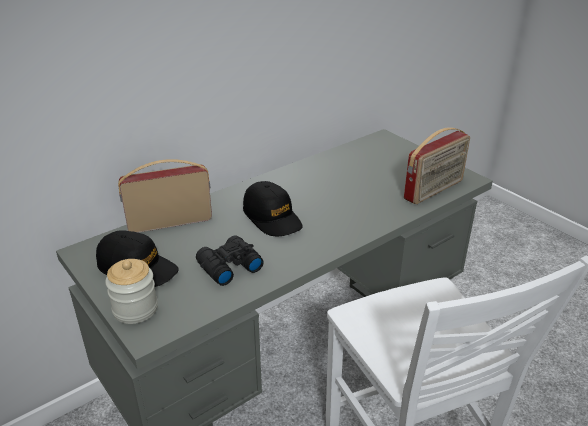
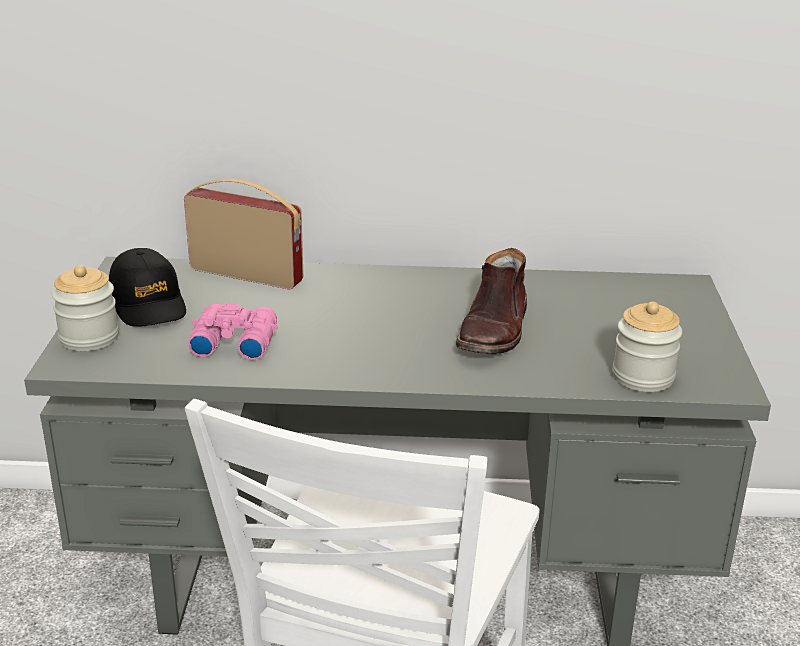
camera: 40 degrees right, 5 degrees down
(228, 267) = (233, 342): black binoculars -> pink binoculars
(272, 217) = (364, 316): black cap -> none
(343, 196) = (495, 330): none -> brown boot
(434, 190) = (643, 377): radio -> jar

